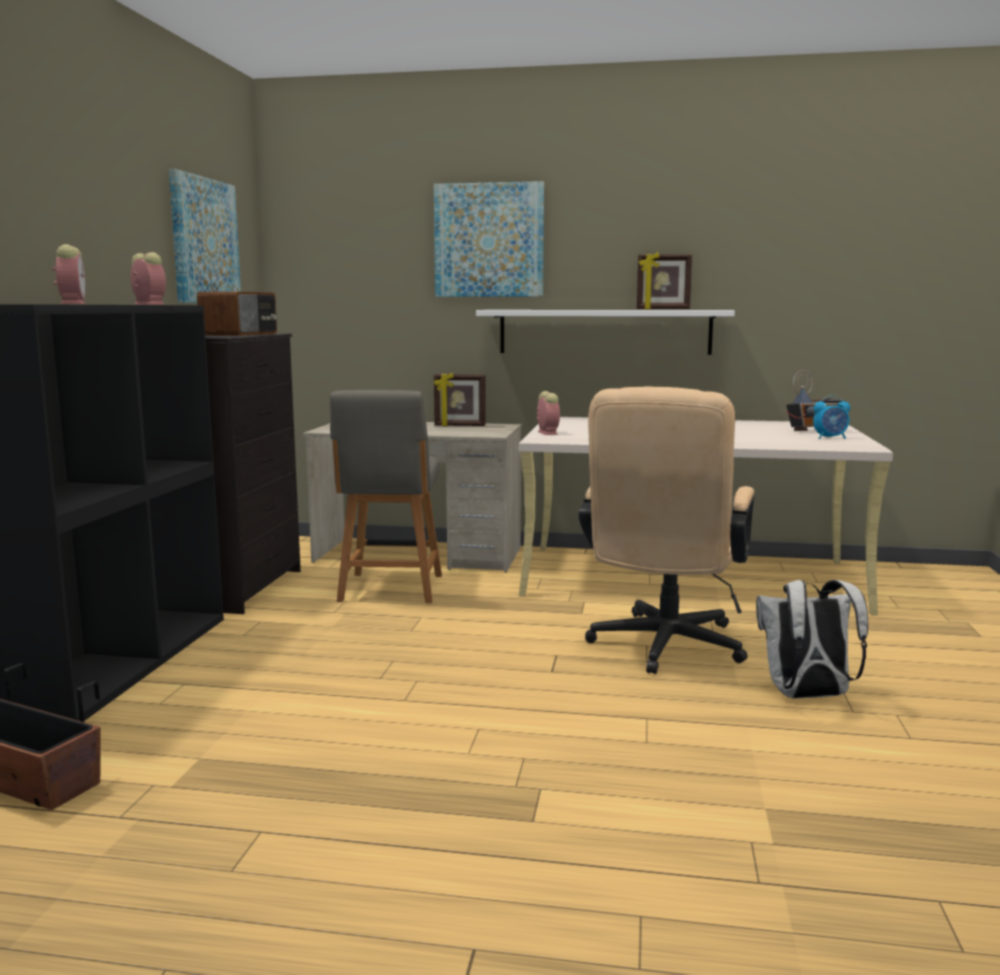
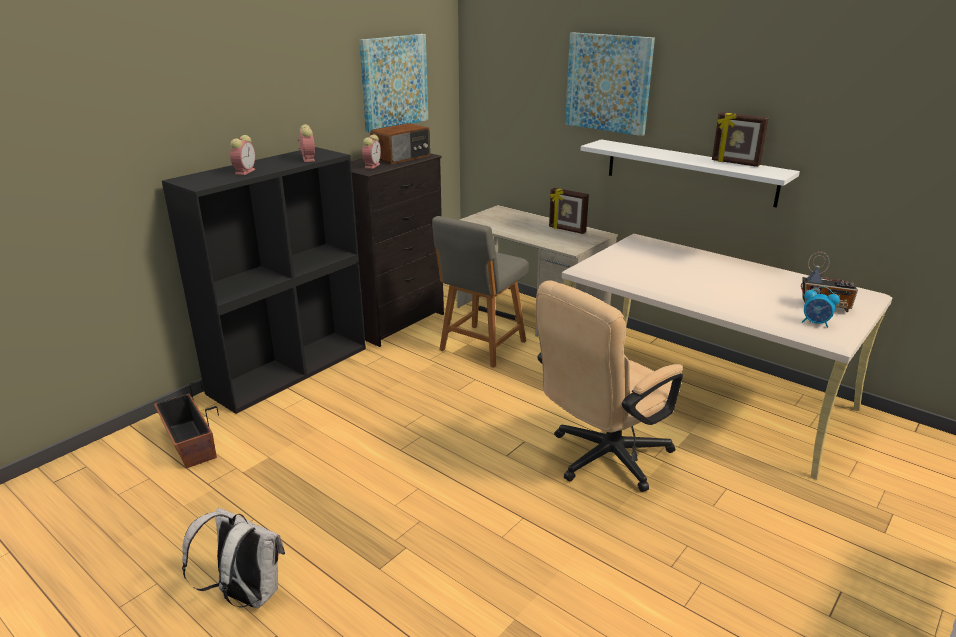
camera: 30 degrees right, 15 degrees up
(547, 432) = (592, 264): alarm clock -> alarm clock (372, 165)
(806, 696) = (653, 539): white backpack -> white backpack (245, 595)

